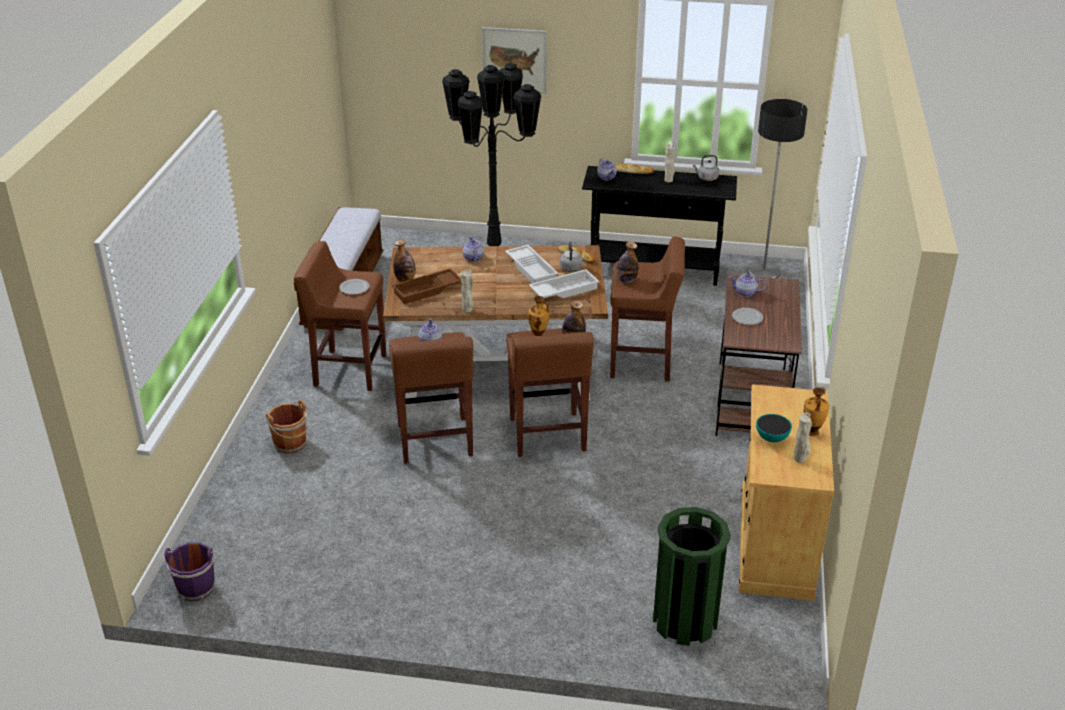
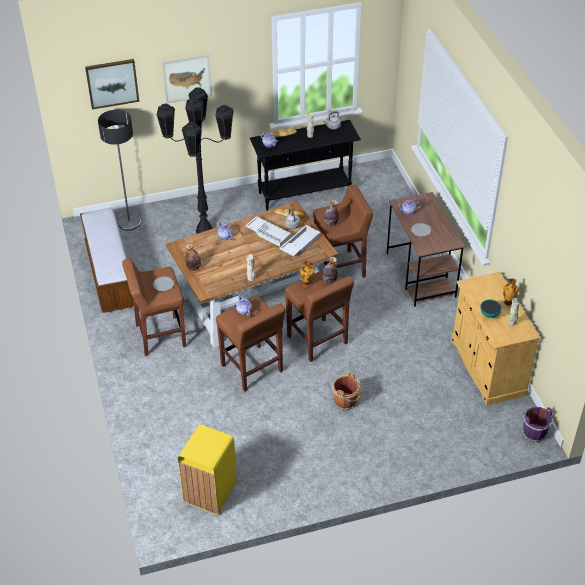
camera: 25 degrees left, 10 degrees up
(196, 586) = (178, 521): purple bucket -> purple bucket (533, 432)
(263, 567) = (209, 493): none -> yellow trash can
(291, 444) = (163, 403): brown bucket -> brown bucket (346, 402)
(414, 41) = (112, 83): none -> picture
(427, 290) = (214, 272): brown tray -> none
(685, 621) = (468, 433): green trash can -> none
(764, 272) = (373, 174): floor lamp -> floor lamp (129, 222)

